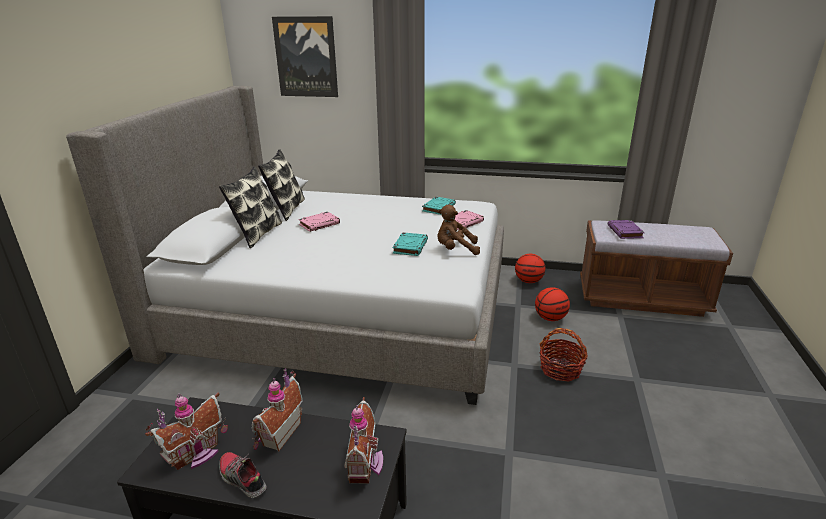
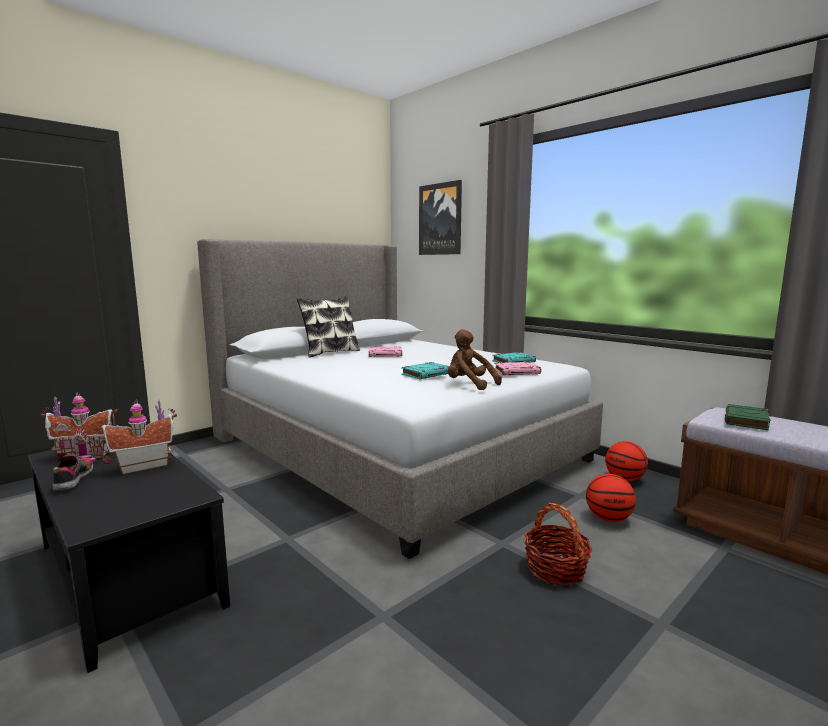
camera: 35 degrees right, 15 degrees down
(286, 209) = (380, 345): pillow -> none
(366, 464) = (150, 505): toy house -> none
(625, 232) = (746, 421): purple book -> green book

